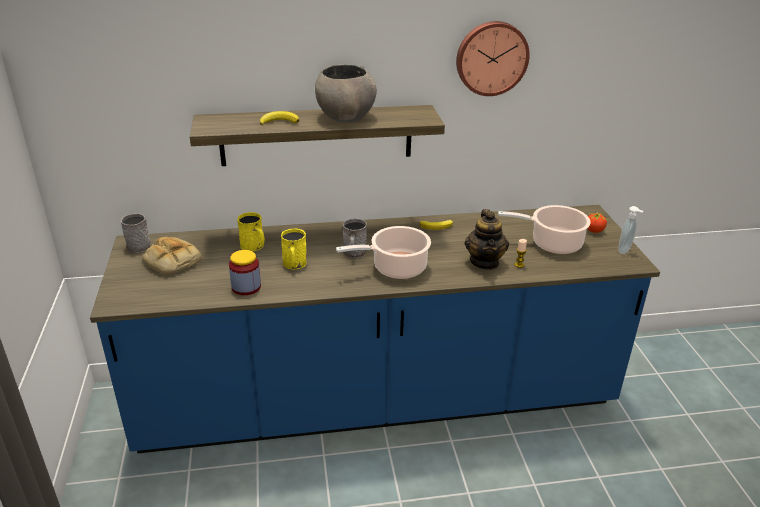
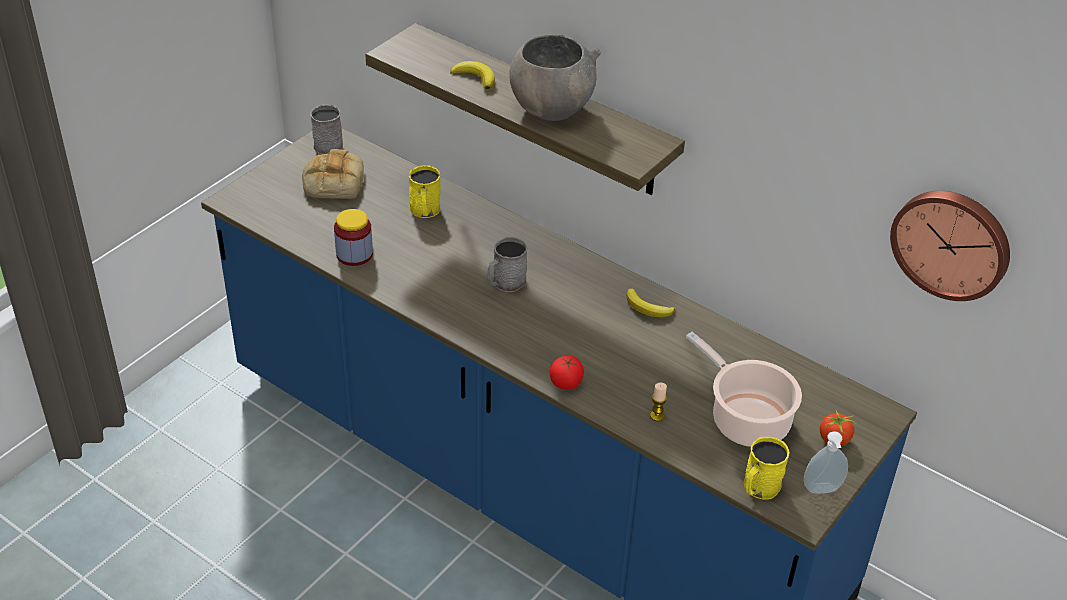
camera: 45 degrees right, 10 degrees up
(294, 265) = (431, 258): yellow mug -> yellow mug (759, 488)
(396, 268) = (519, 328): cooking pot -> none
(458, 277) = (566, 382): none -> tomato
(485, 262) = (624, 386): teapot -> none
(491, 58) = (770, 115): wall clock -> wall clock (952, 242)

